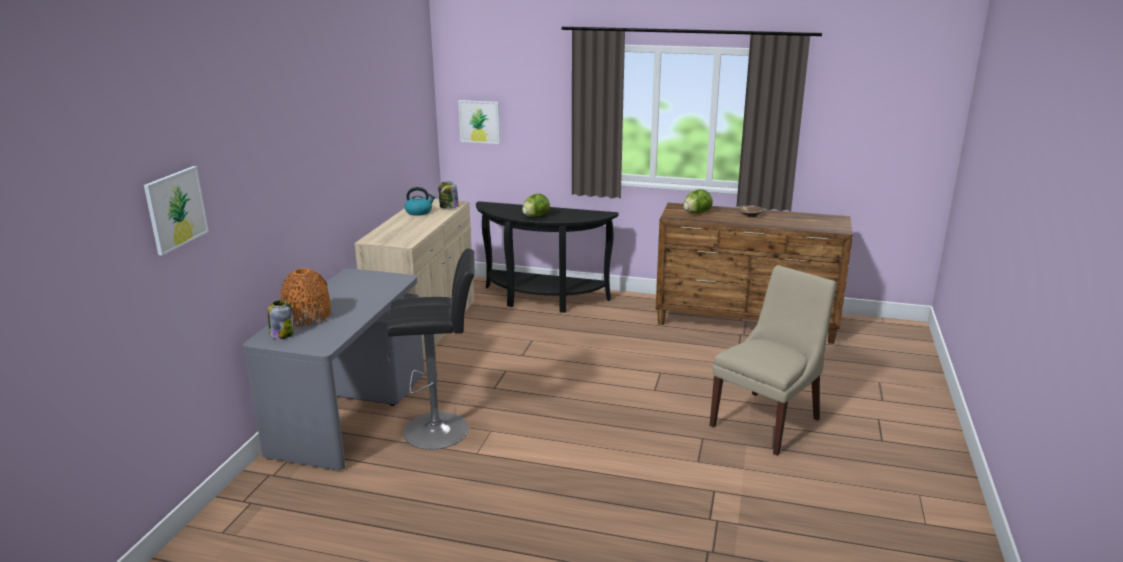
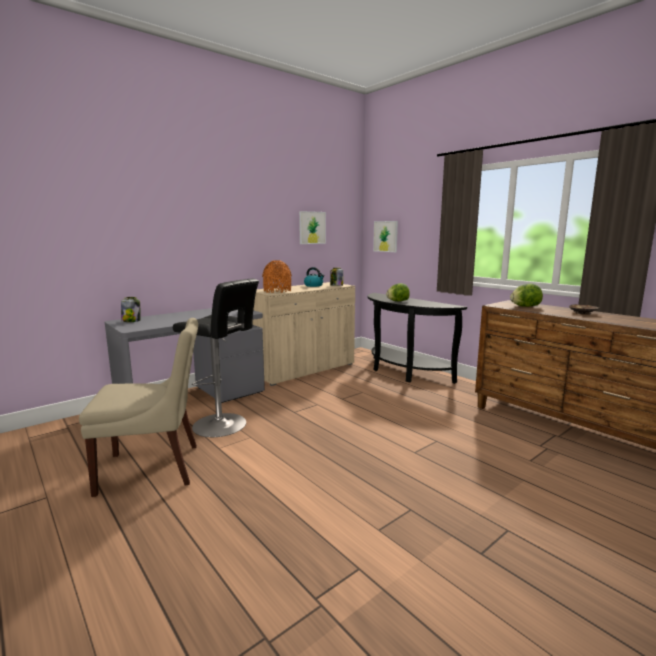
camera: 35 degrees right, 10 degrees down
(176, 209) = (50, 210): picture -> picture (312, 227)
(307, 317) = (162, 317): orange vase -> orange vase (277, 291)
(767, 421) = (504, 521): beige chair -> beige chair (154, 468)

